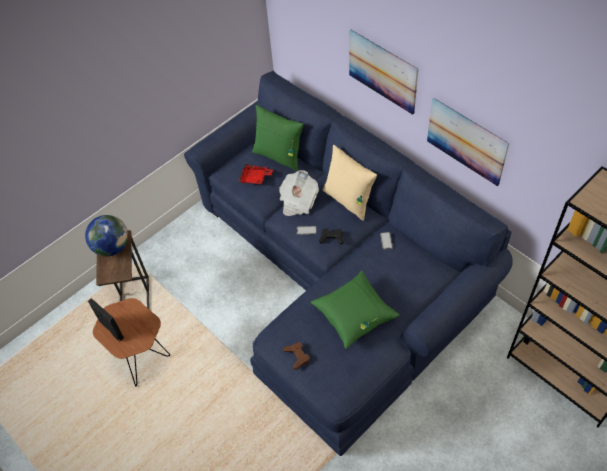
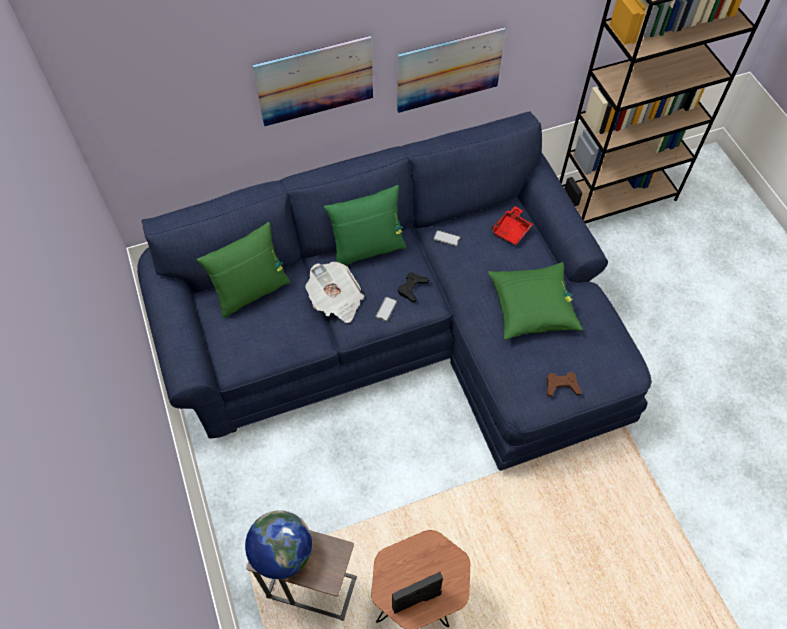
camera: 70 degrees left, 5 degrees up
(255, 178) = (269, 331): red tray -> red tray (511, 230)
(348, 200) = (367, 249): beige pillow -> green pillow

